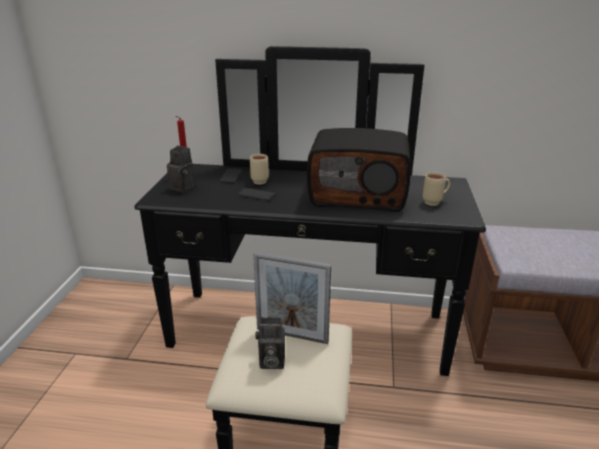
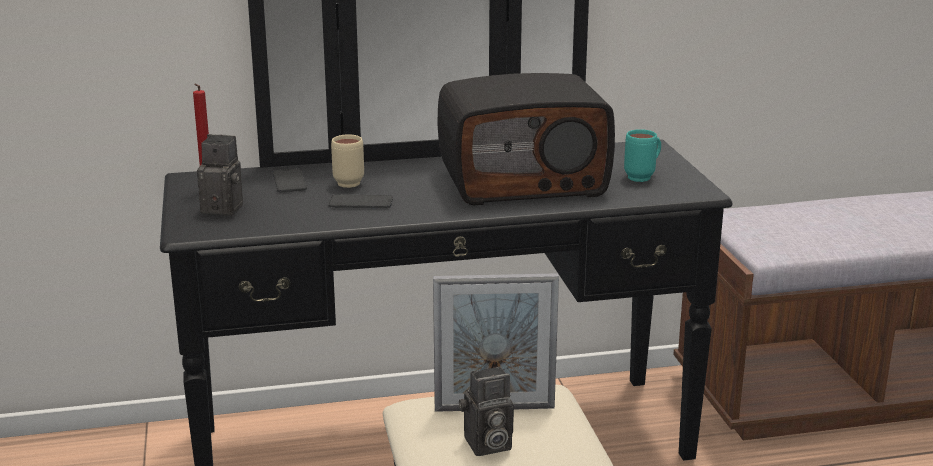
camera: 20 degrees left, 5 degrees down
(435, 202) = (643, 177): beige mug -> turquoise mug

